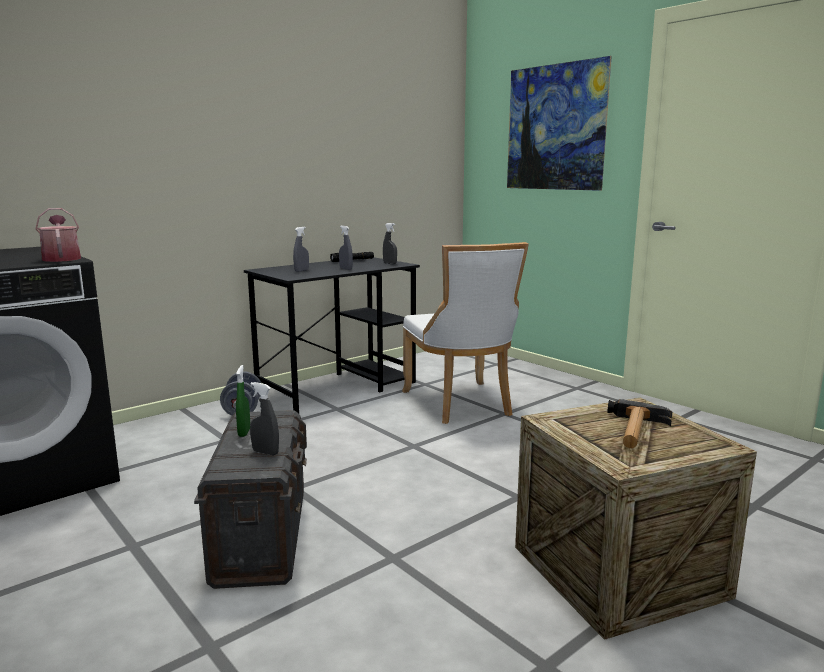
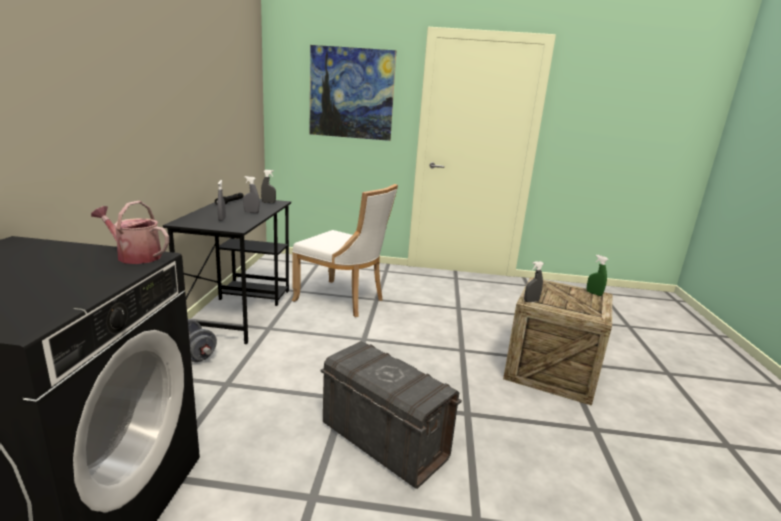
camera: 45 degrees left, 5 degrees up
(244, 432) = (369, 369): green spray bottle -> green spray bottle (594, 293)
(265, 452) = (414, 378): grey spray bottle -> grey spray bottle (531, 301)
(635, 431) = (567, 297): hammer -> none

